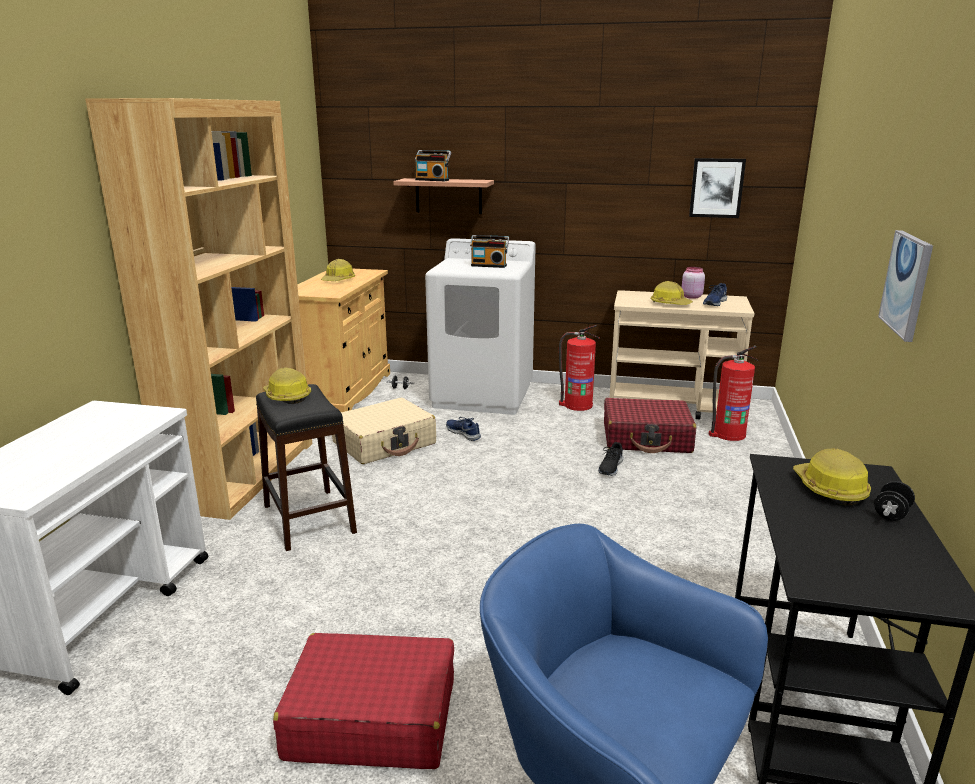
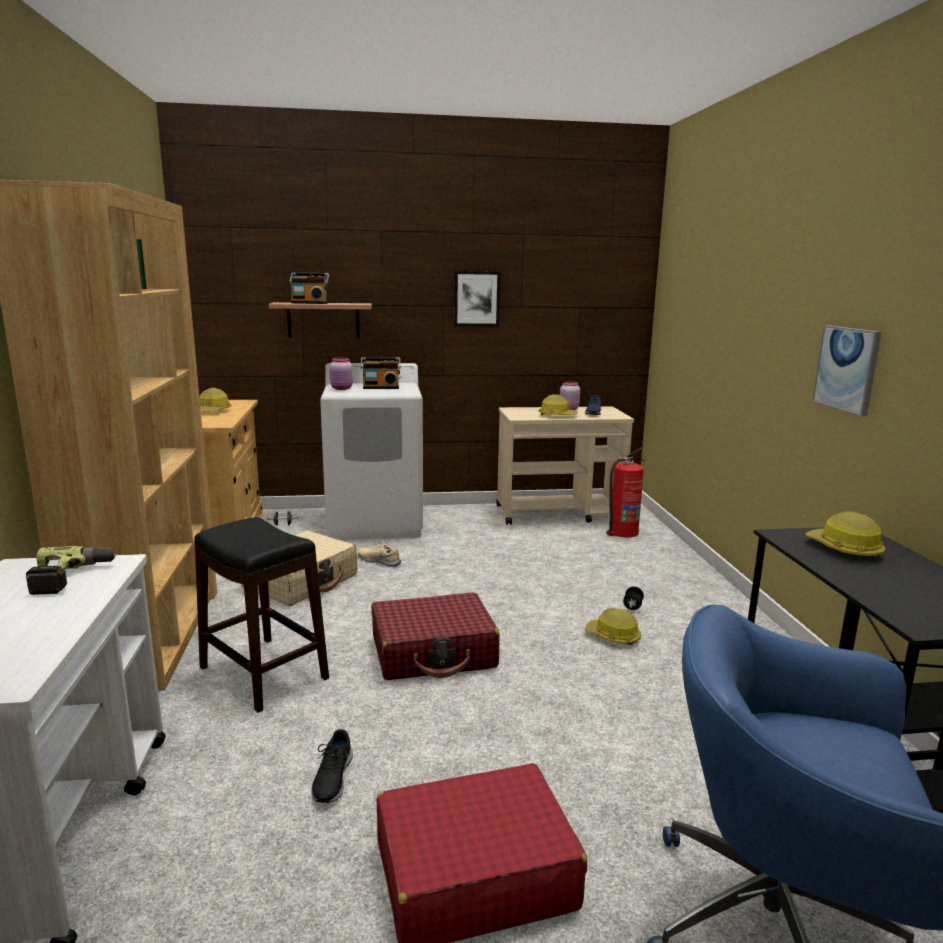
camera: 20 degrees left, 5 degrees down
(121, 422) = (71, 578): none -> power drill
(286, 396) = (236, 532): hard hat -> hard hat (613, 636)
(451, 265) = (342, 388): none -> pink jar
(463, 433) = (379, 561): blue shoe -> beige shoe
(577, 405) = (473, 522): fire extinguisher -> none
(610, 467) = (542, 574): black shoe -> black shoe (332, 778)
(647, 438) = (556, 544): red suitcase -> red suitcase (434, 652)
(716, 188) = (581, 309): picture -> picture (476, 299)
(891, 514) = (908, 562): black dumbbell -> black dumbbell (632, 606)

